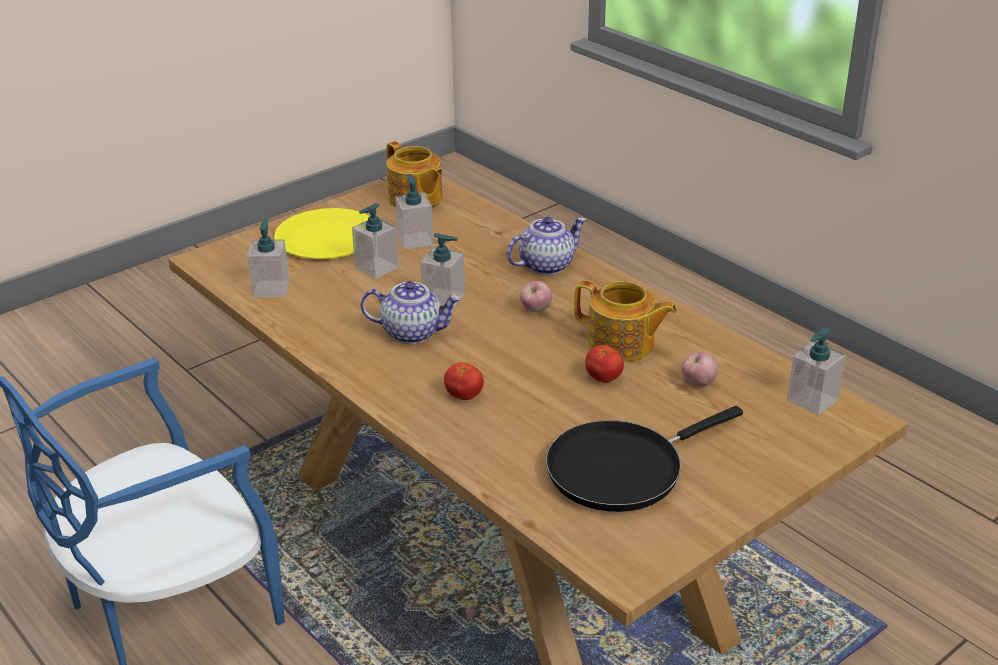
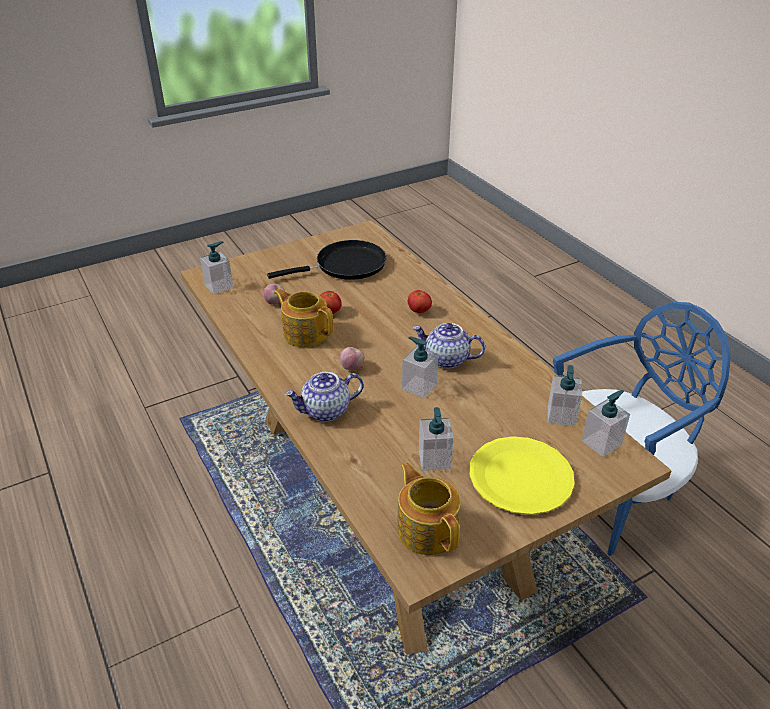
camera: 170 degrees left, 5 degrees up
(376, 268) = (472, 428): soap dispenser -> soap dispenser (601, 443)

